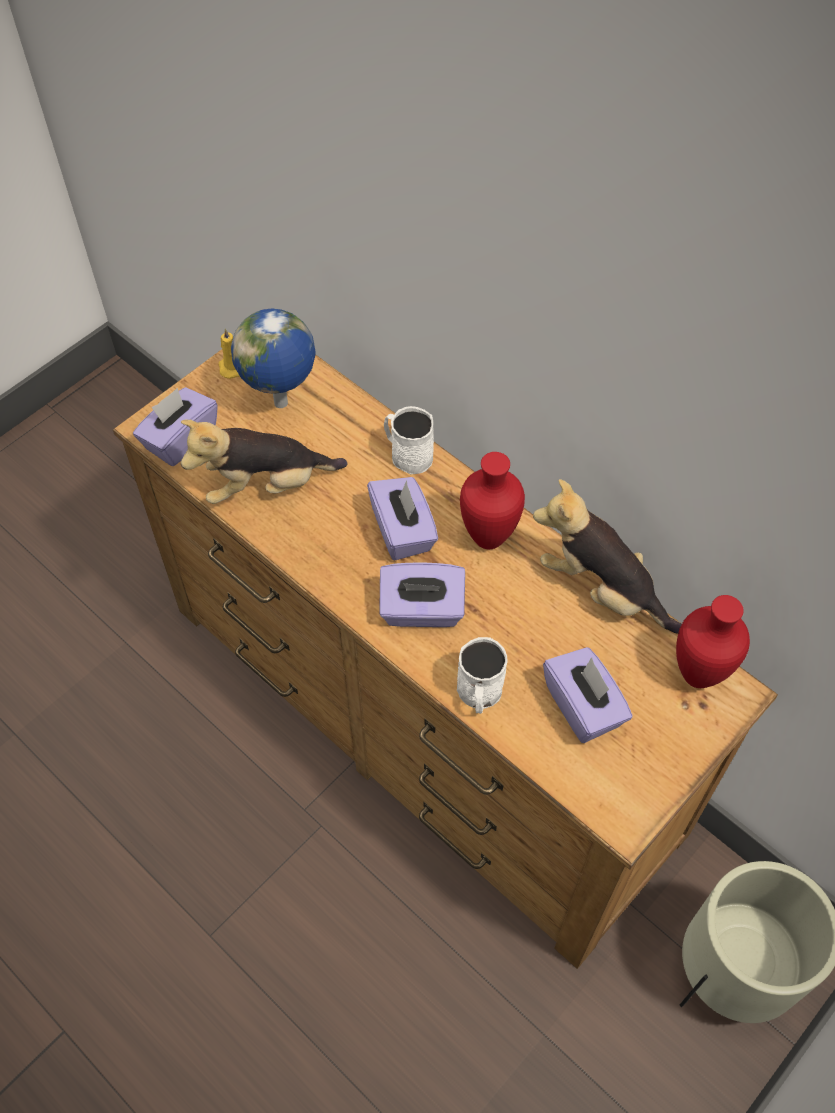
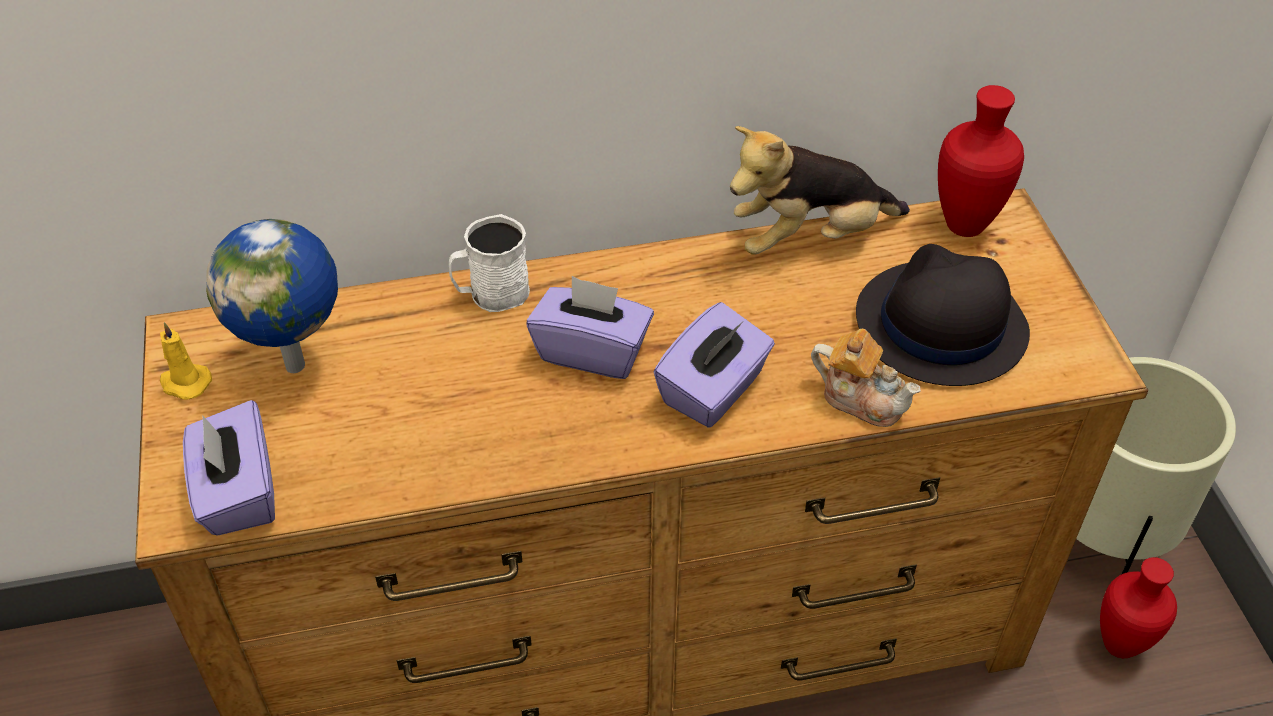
camera: 55 degrees left, 10 degrees down
(266, 485) = (402, 442): plush toy -> none
(479, 694) = (861, 398): white mug -> teapot
(486, 539) = (668, 289): red vase -> red vase (1120, 647)
(583, 706) = (939, 325): purple tissue box -> black hat

